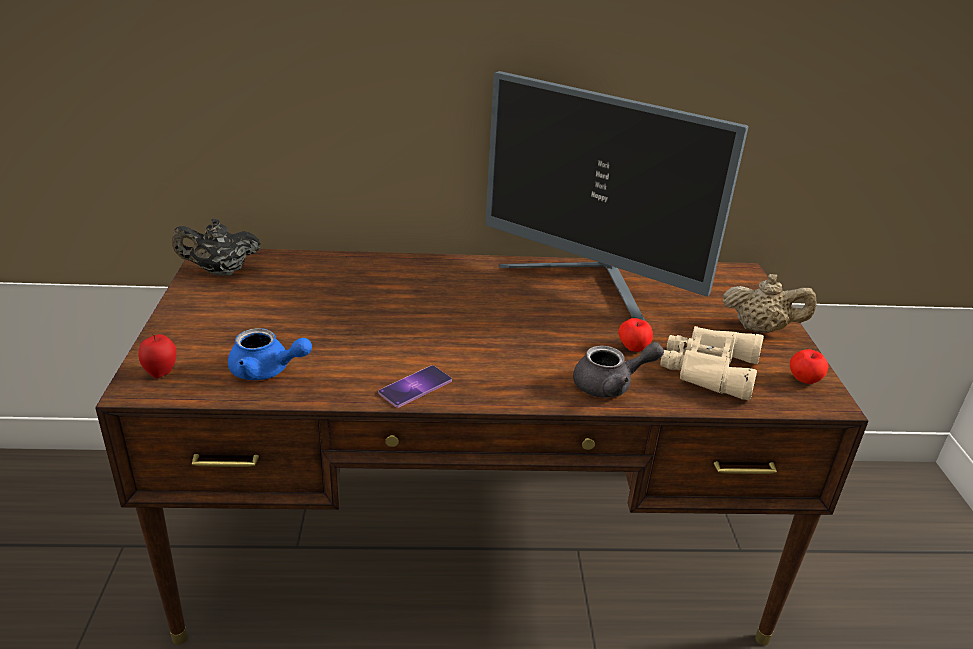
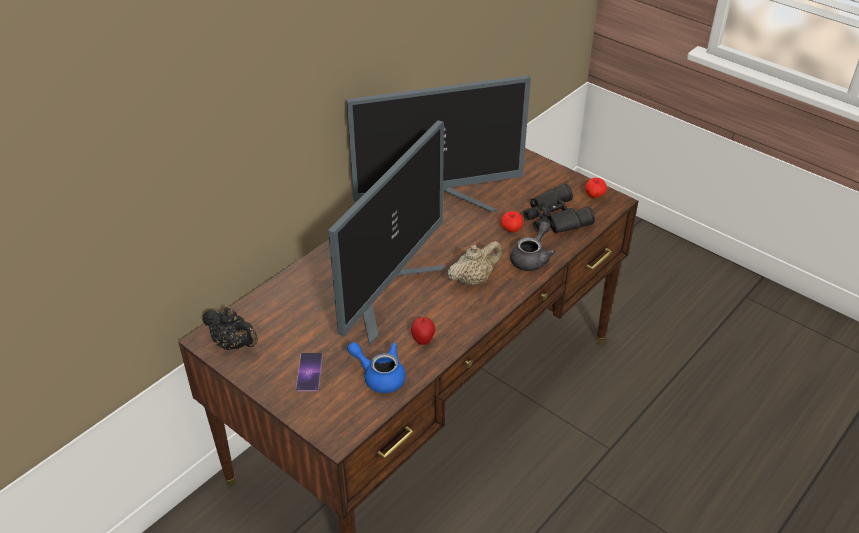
camera: 45 degrees left, 10 degrees up
(161, 373) = (332, 421): apple -> apple (423, 340)
(220, 271) = (234, 344): black teapot -> black teapot turned 90 degrees counterclockwise
(267, 371) = (379, 376): blue teapot -> blue teapot turned 120 degrees counterclockwise
(407, 317) = (388, 292): none -> monitor
(415, 386) = (458, 326): phone -> phone (309, 372)
(707, 369) = (554, 218): beige binoculars -> black binoculars
(761, 329) = (544, 177): beige teapot -> beige teapot (474, 279)

